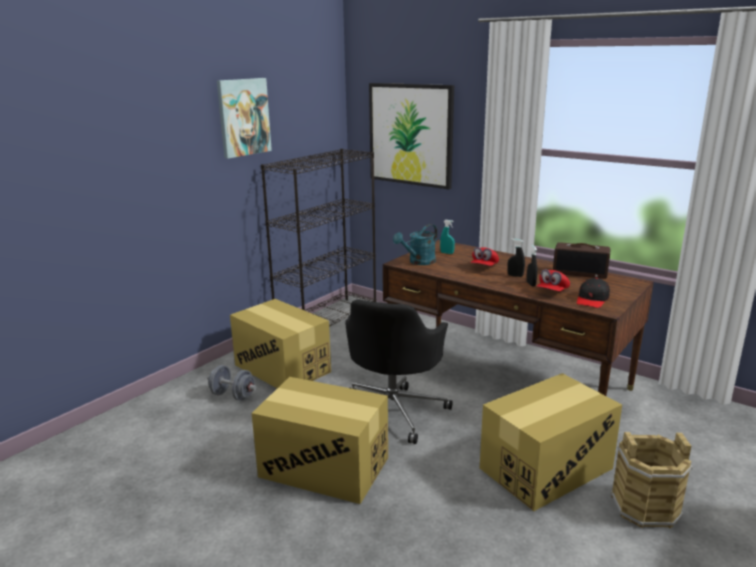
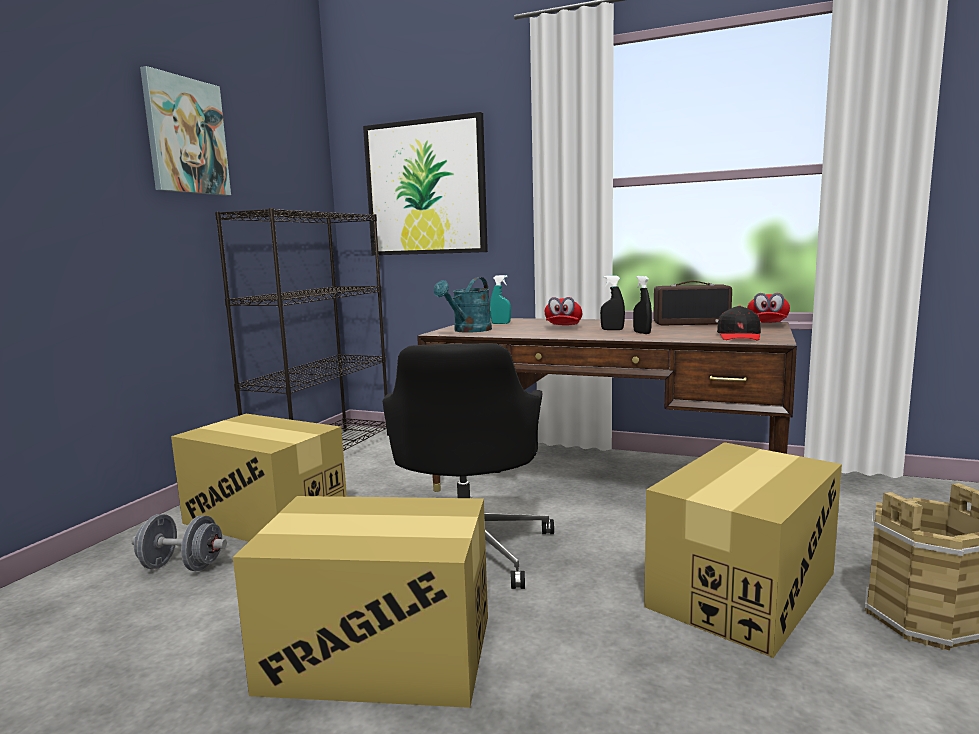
camera: 15 degrees left, 10 degrees down
(552, 292) = (678, 335): red cap -> red cap (767, 325)

